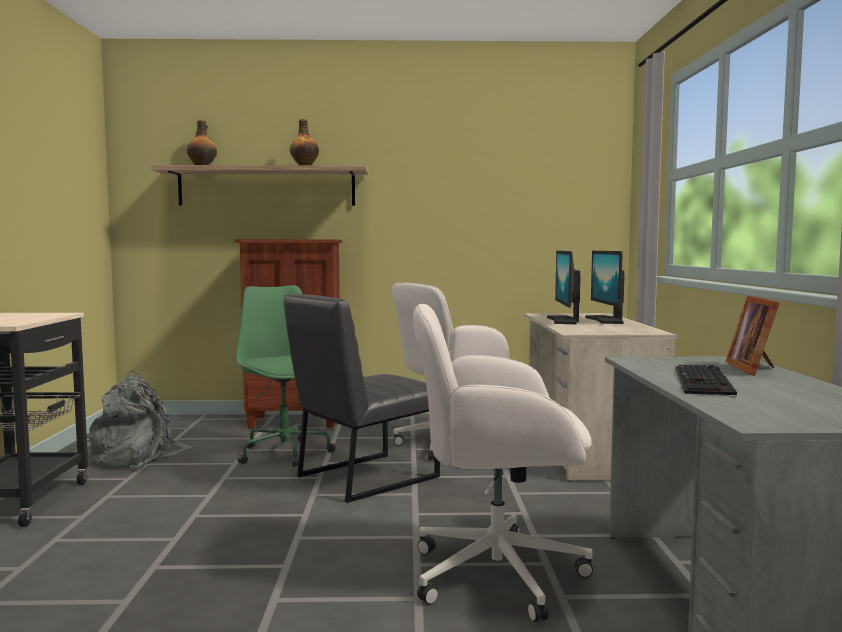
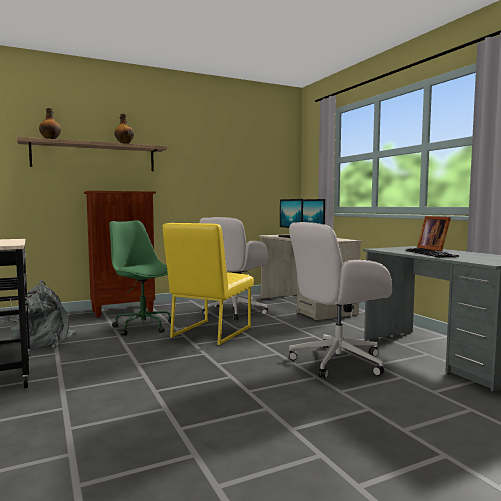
camera: 25 degrees left, 0 degrees up
(364, 477) = (210, 332): grey chair -> yellow chair

